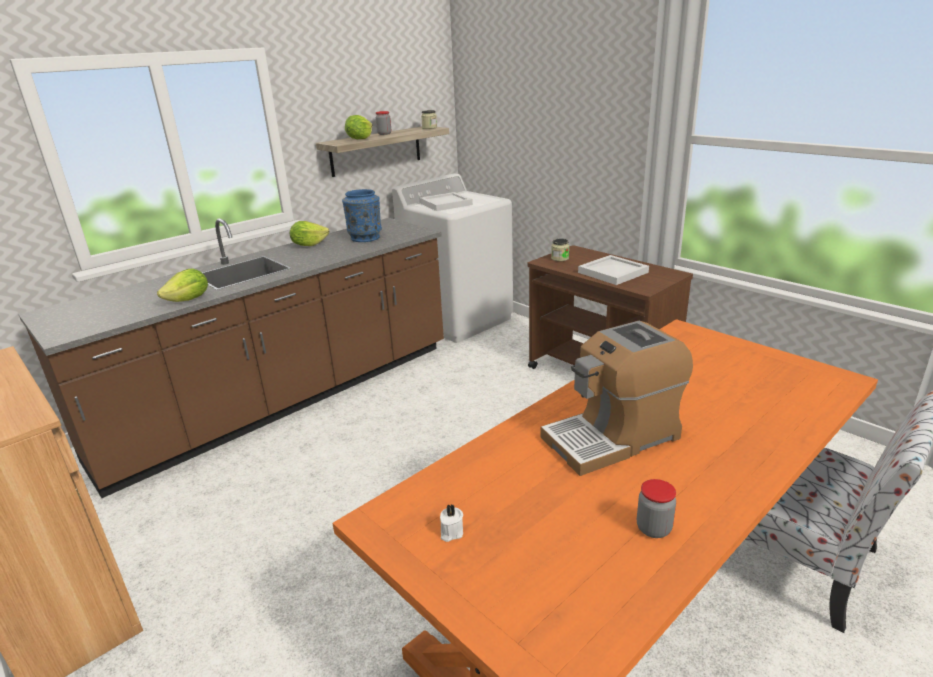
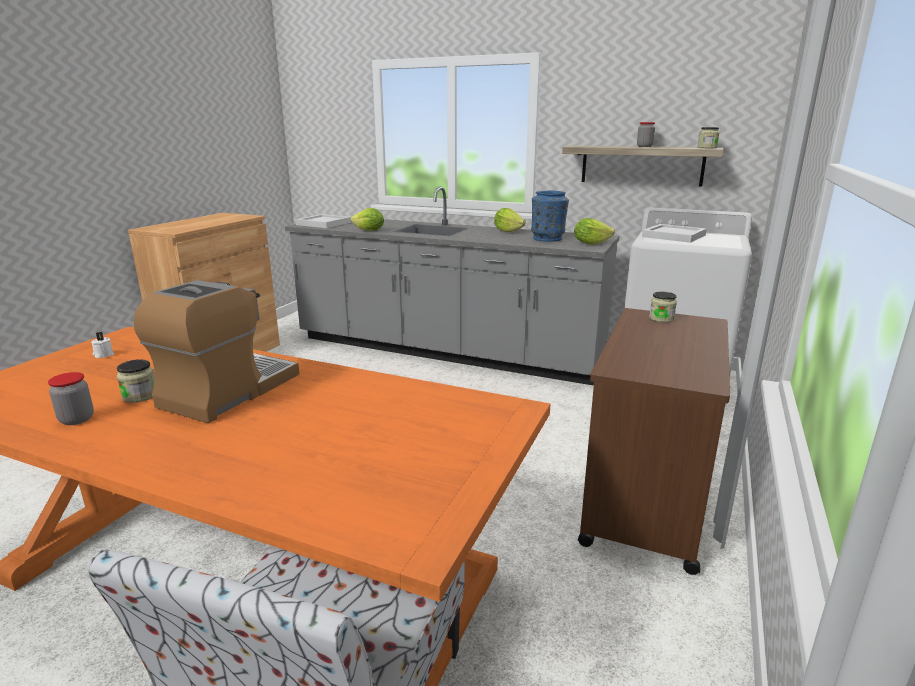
camera: 65 degrees right, 5 degrees down
(286, 401) = (445, 352): brown counter -> grey counter
(359, 139) = (604, 146): lettuce -> lettuce (590, 243)
(604, 490) = (140, 396): none -> jar
(612, 272) = (654, 347): white tray -> white tray (325, 223)
(612, 437) = (228, 391): coffee machine -> coffee machine turned 75 degrees clockwise

